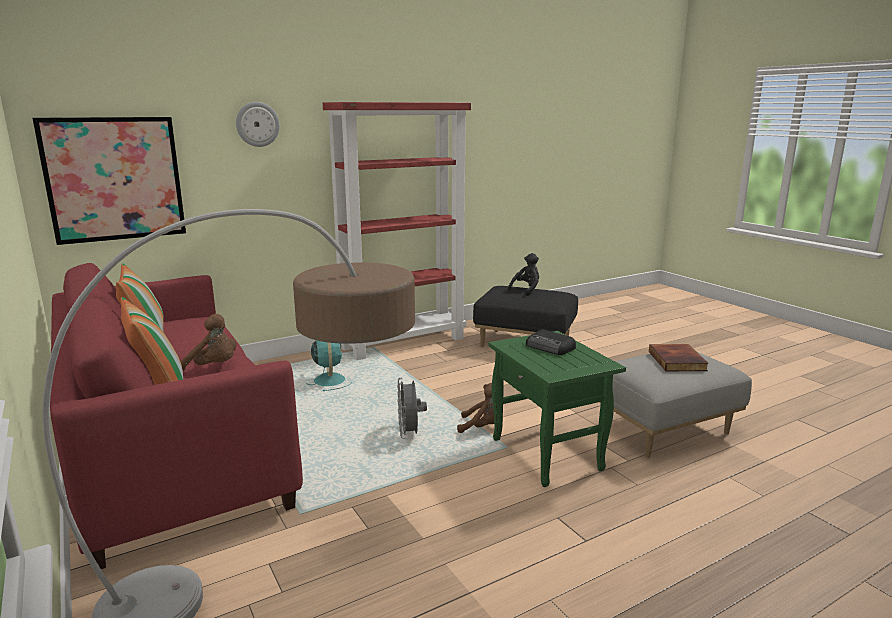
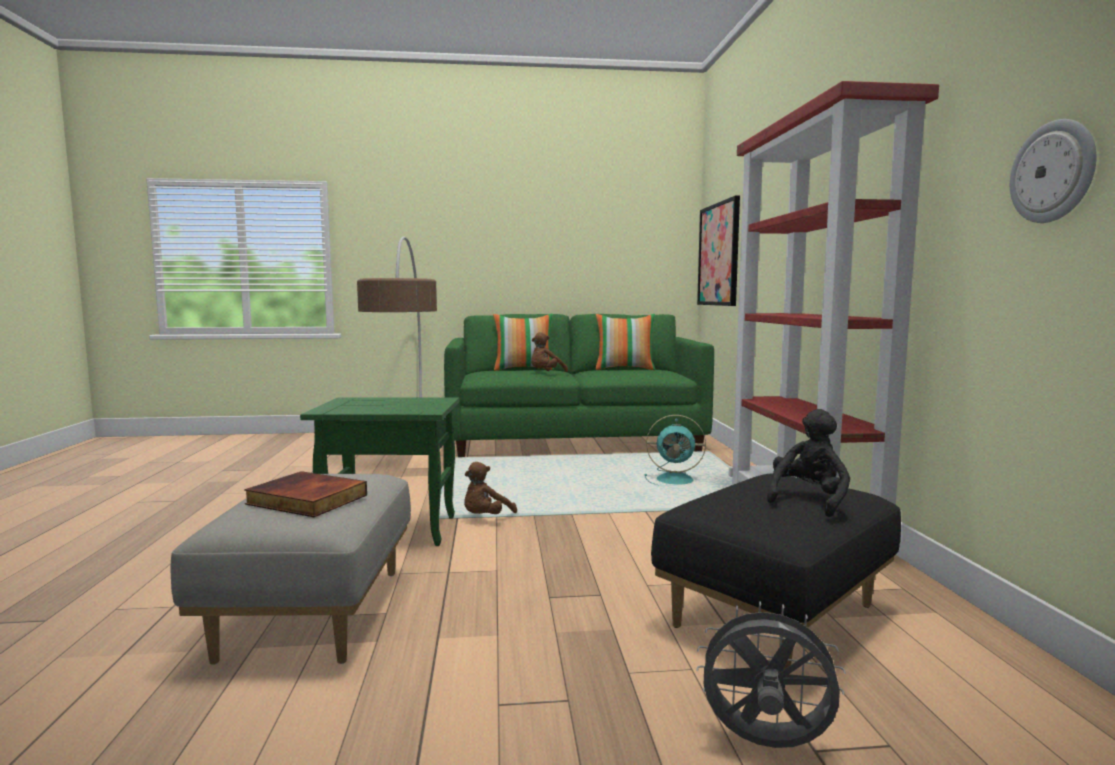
camera: 115 degrees right, 10 degrees down
(172, 451) = (574, 441): red sofa -> green sofa
(257, 124) = (774, 190): wall clock -> wall clock (1053, 172)
(409, 434) = (513, 491): grey fan -> grey fan (765, 745)
(526, 290) = (808, 500): black plush toy -> black plush toy turned 120 degrees counterclockwise
(550, 347) = (401, 406): radio -> none

